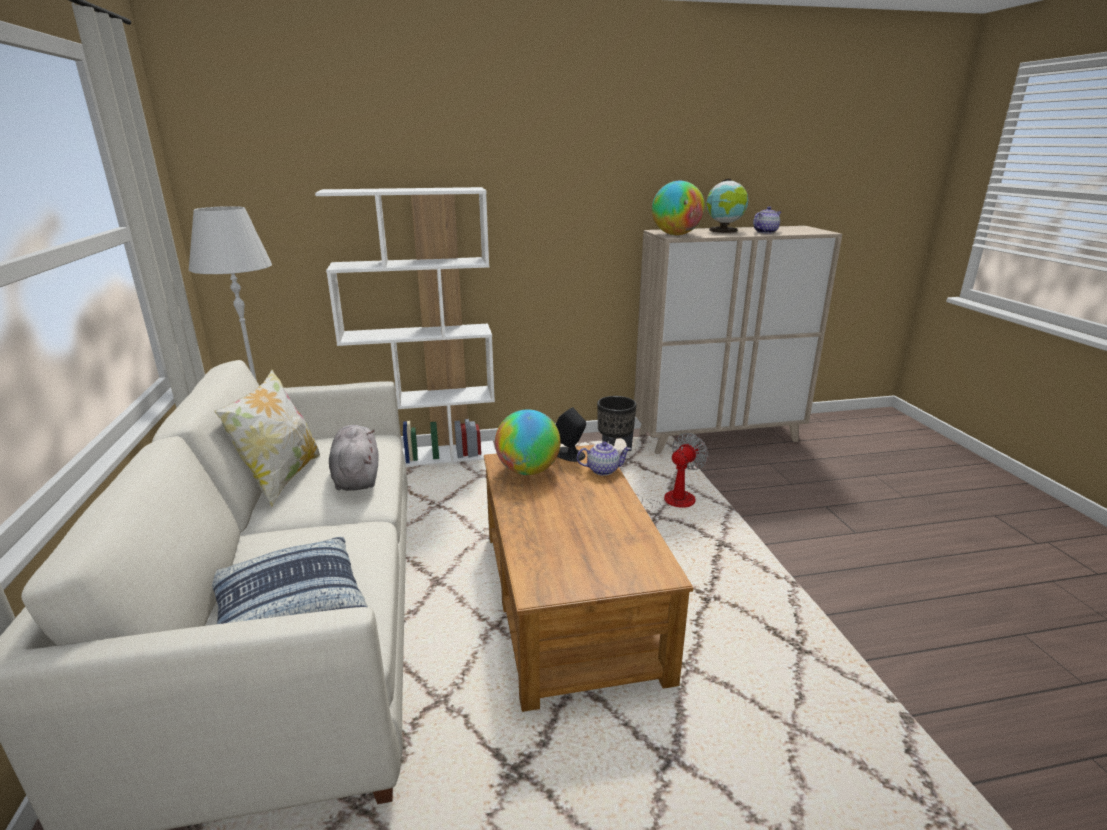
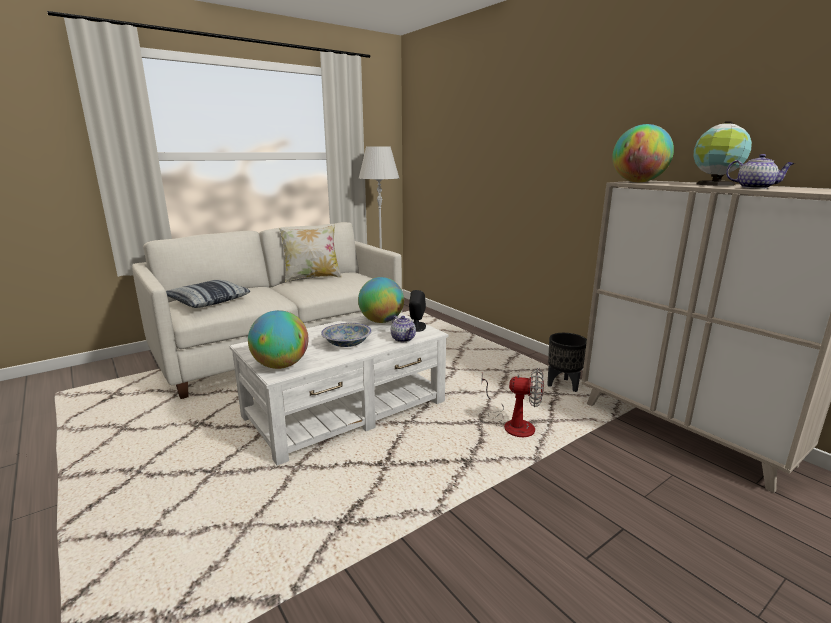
camera: 65 degrees right, 5 degrees down
(356, 477) = (324, 287): grey plush toy -> none
(427, 456) = (465, 330): white bookcase -> none
(570, 599) = (347, 409): brown coffee table -> white coffee table
(591, 507) = (347, 344): none -> bowl
(636, 567) = (281, 365): none -> globe

